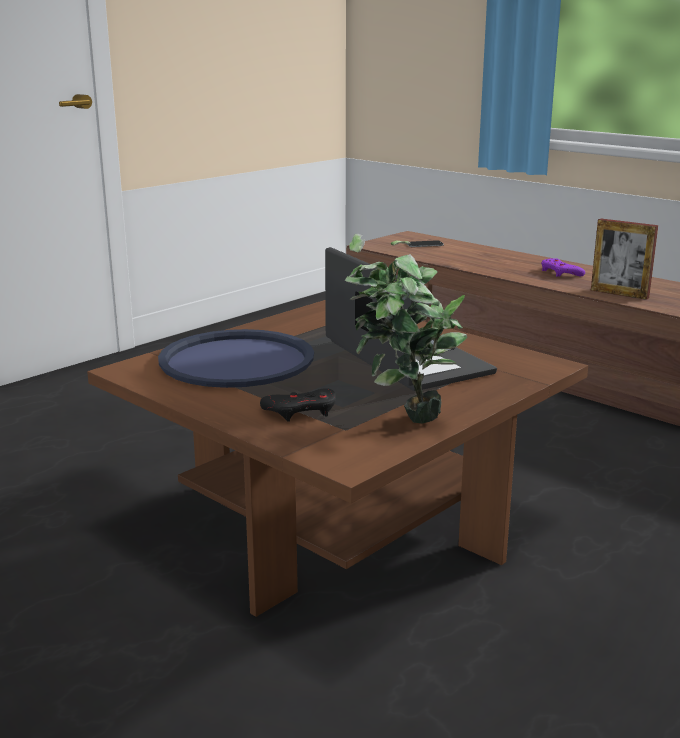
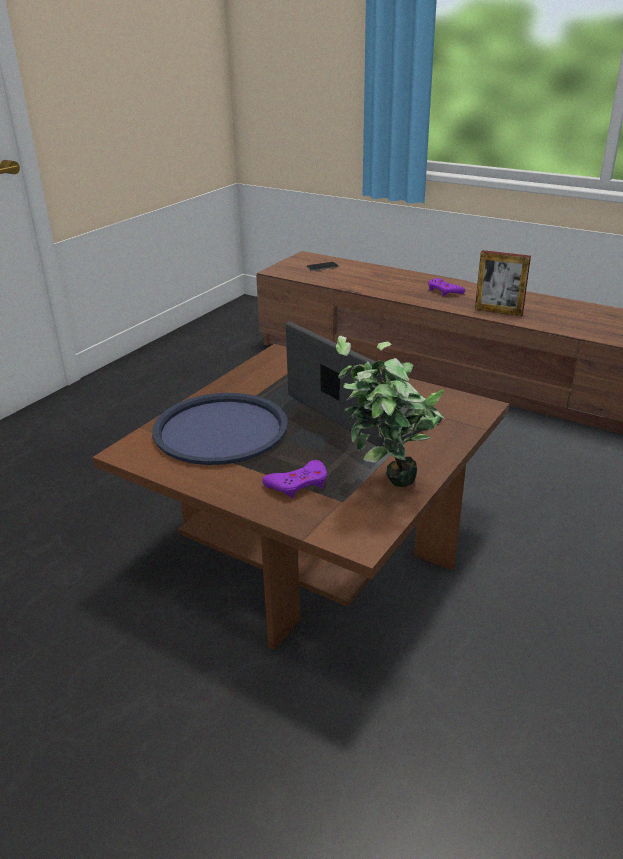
camera: 10 degrees left, 10 degrees up
(301, 411) = (298, 484): black game controller -> purple game controller

